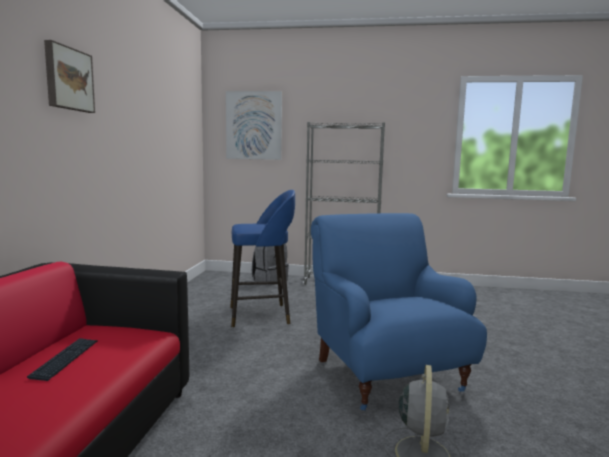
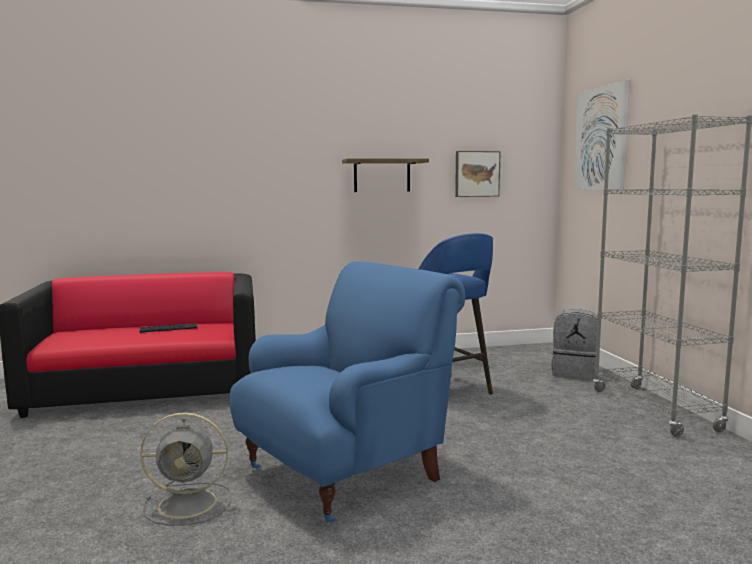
camera: 70 degrees right, 0 degrees up
(68, 79) = (293, 130): picture -> picture (476, 174)
(130, 141) = (382, 175): none -> shelf

